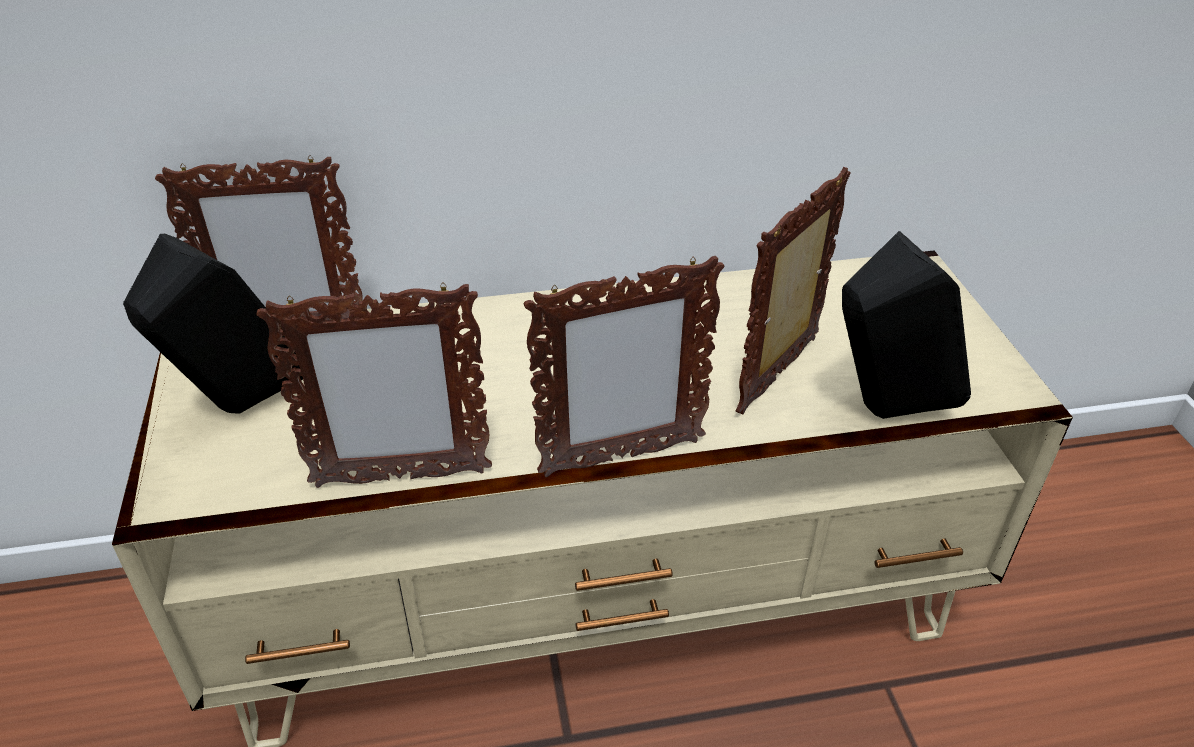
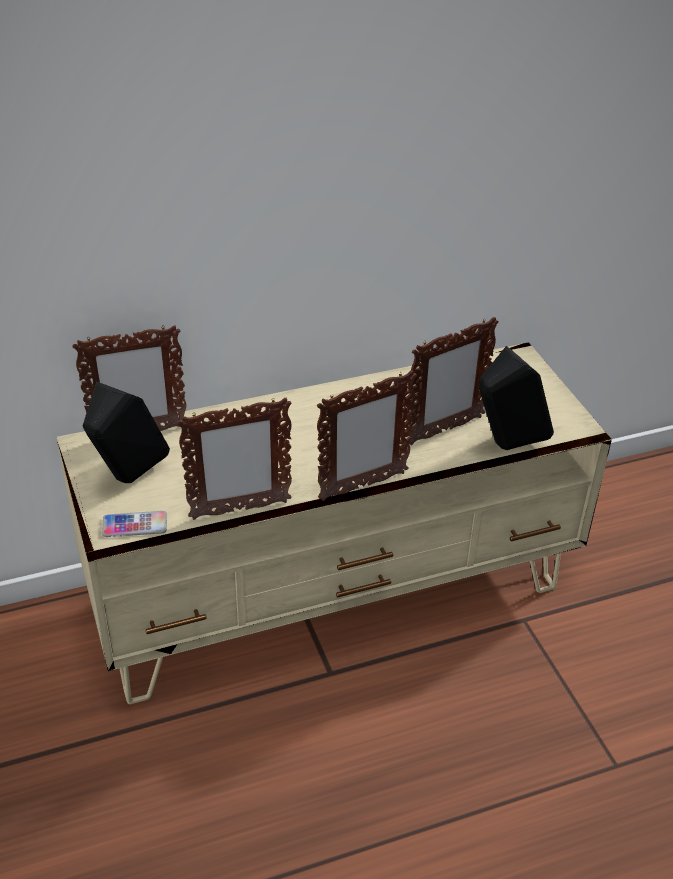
camera: 10 degrees left, 0 degrees up
(217, 487) = (135, 525): none -> phone
(780, 375) = (444, 430): picture frame -> picture frame turned 150 degrees counterclockwise

